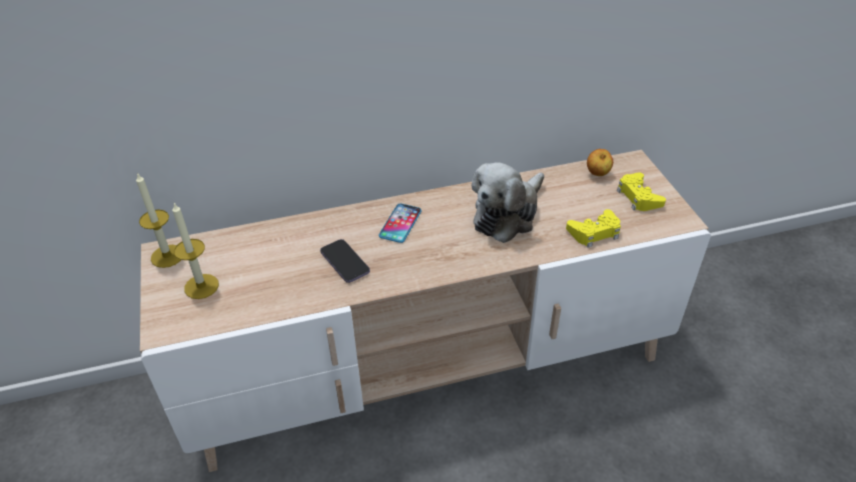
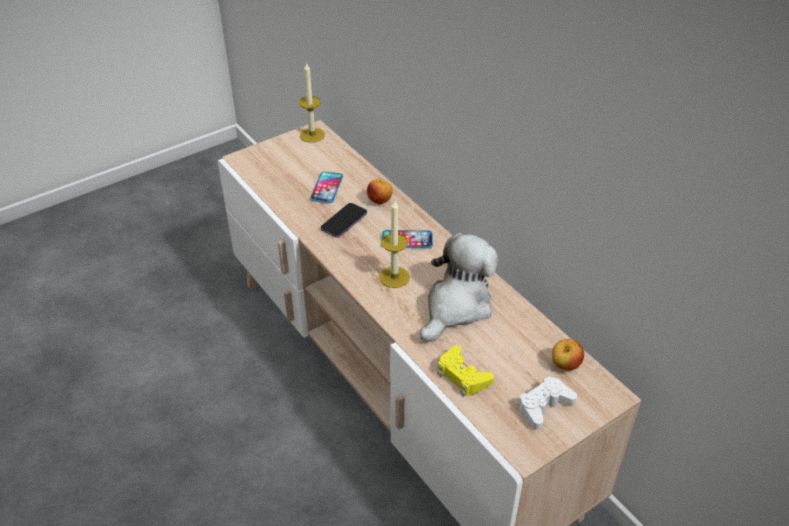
camera: 70 degrees right, 0 degrees up
(201, 286) = (288, 160): candle -> candle (394, 277)
(277, 264) = (327, 188): none -> phone
(328, 228) = (380, 201): none -> apple
(507, 214) = (456, 306): plush toy -> plush toy turned 105 degrees clockwise
(638, 197) = (544, 406): yellow game controller -> white game controller

